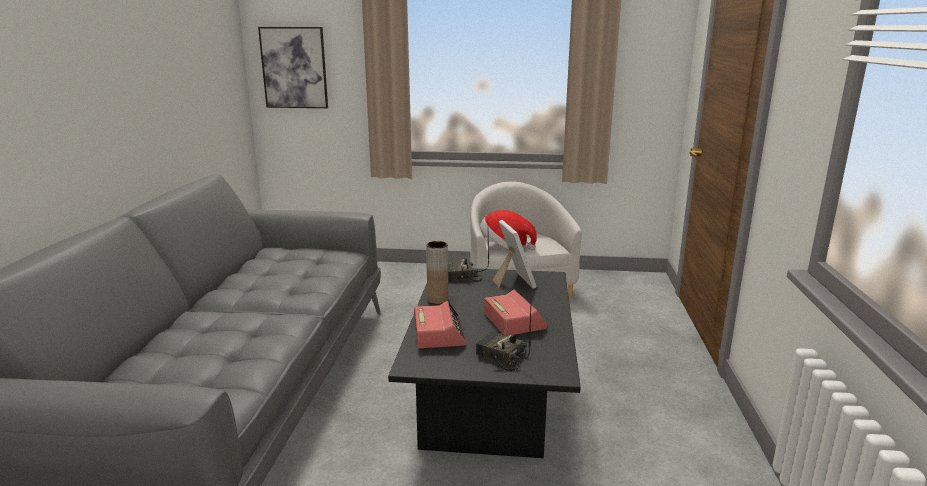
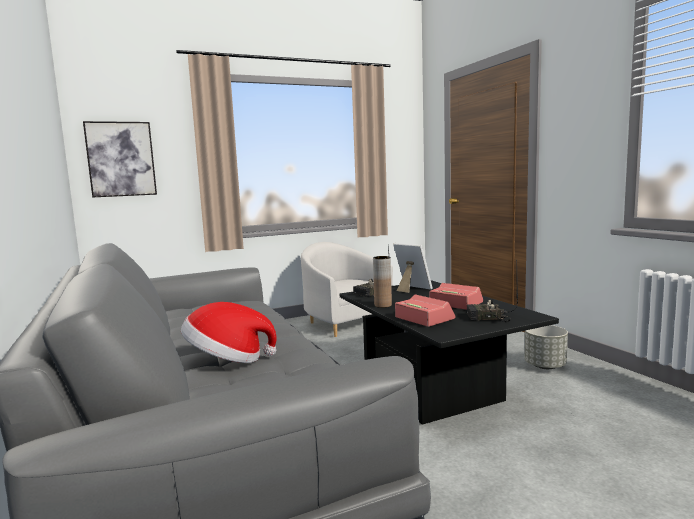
camera: 30 degrees left, 10 degrees down
(505, 247) = (340, 288): hat -> hat (227, 360)
(664, 430) = (545, 366): none -> grey planter

